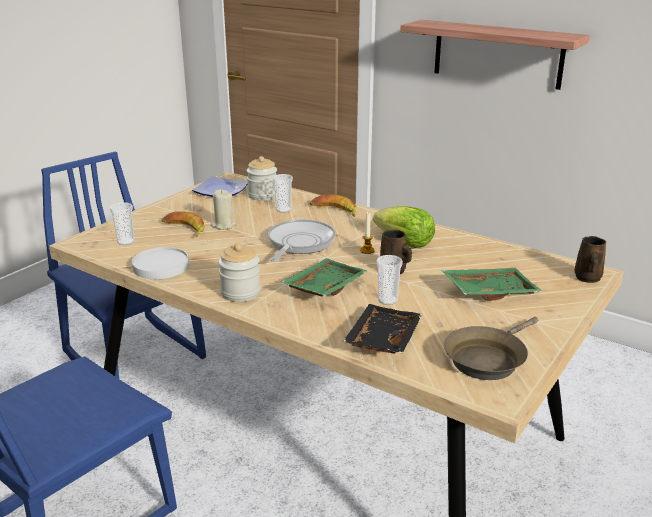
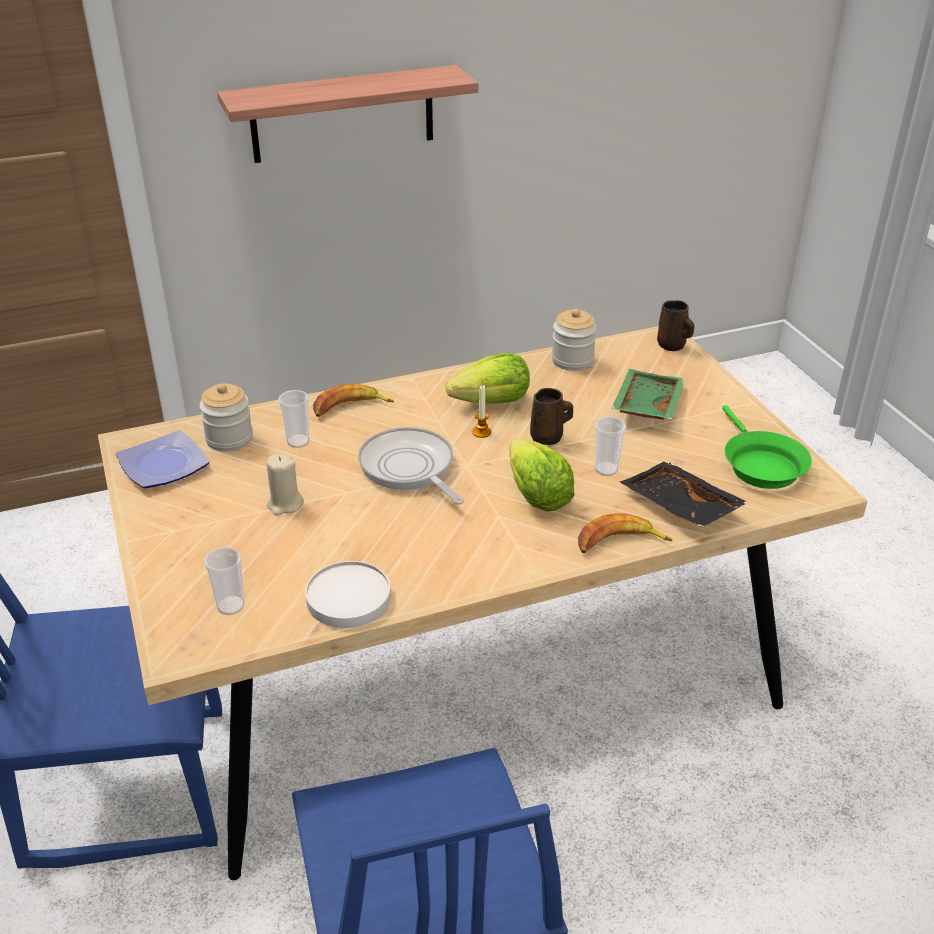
camera: 55 degrees left, 10 degrees up
(184, 229) = (254, 540): banana -> banana (619, 543)
(240, 292) = (490, 559): jar -> jar (572, 360)
(324, 287) = (537, 496): green tray -> lettuce
(487, 358) = (760, 465): brown frying pan -> green frying pan

